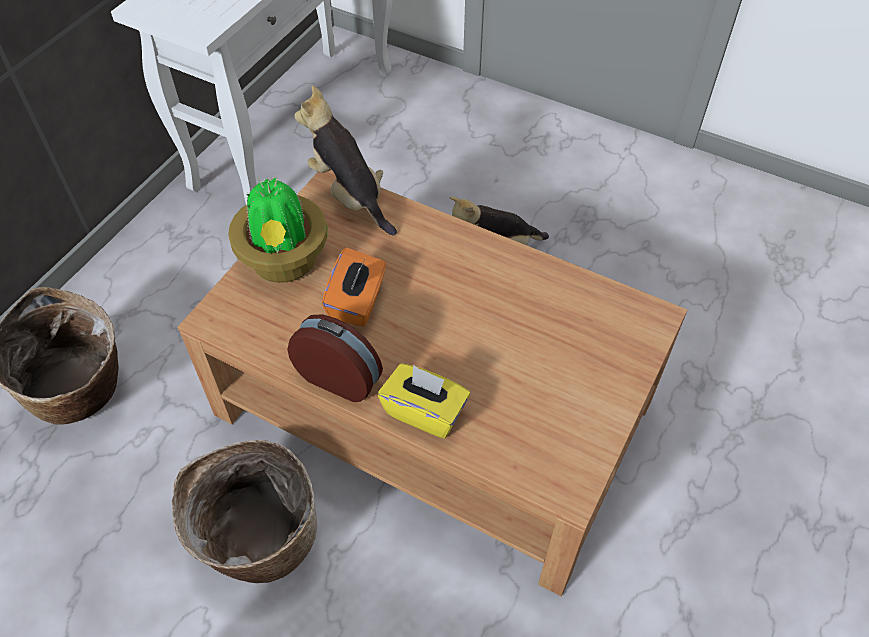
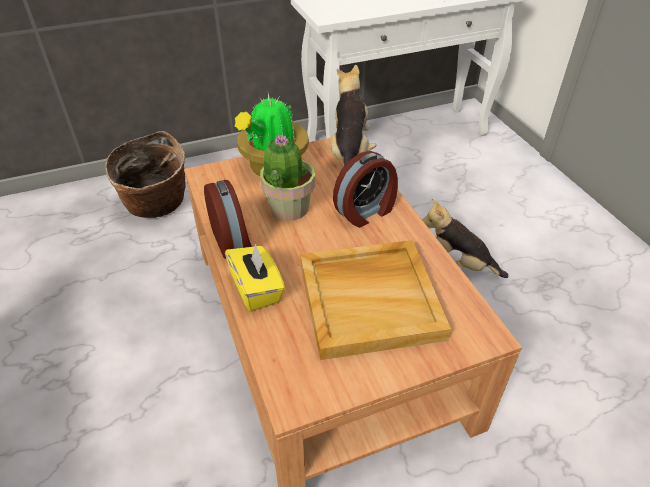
camera: 40 degrees right, 10 degrees down
(258, 540) = (154, 333): basket -> none
(357, 302) = (288, 208): orange tissue box -> potted plant
(438, 257) = (366, 212): none -> alarm clock
(535, 348) = (370, 299): none -> beige tray

